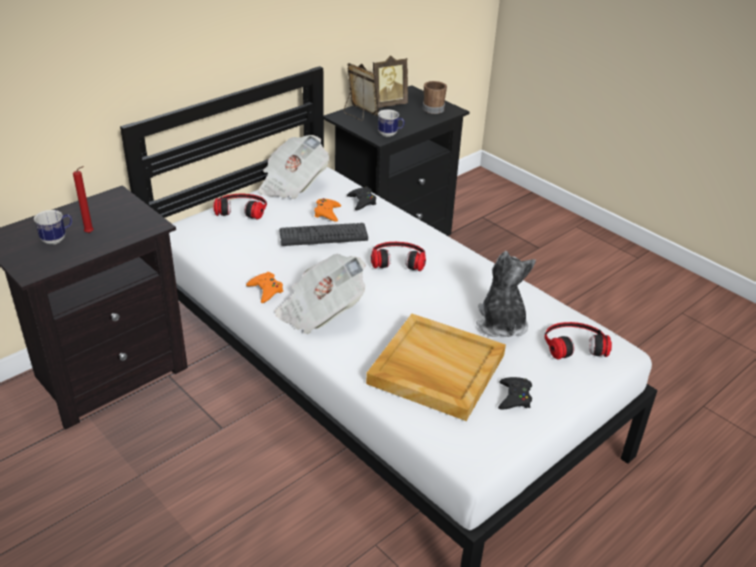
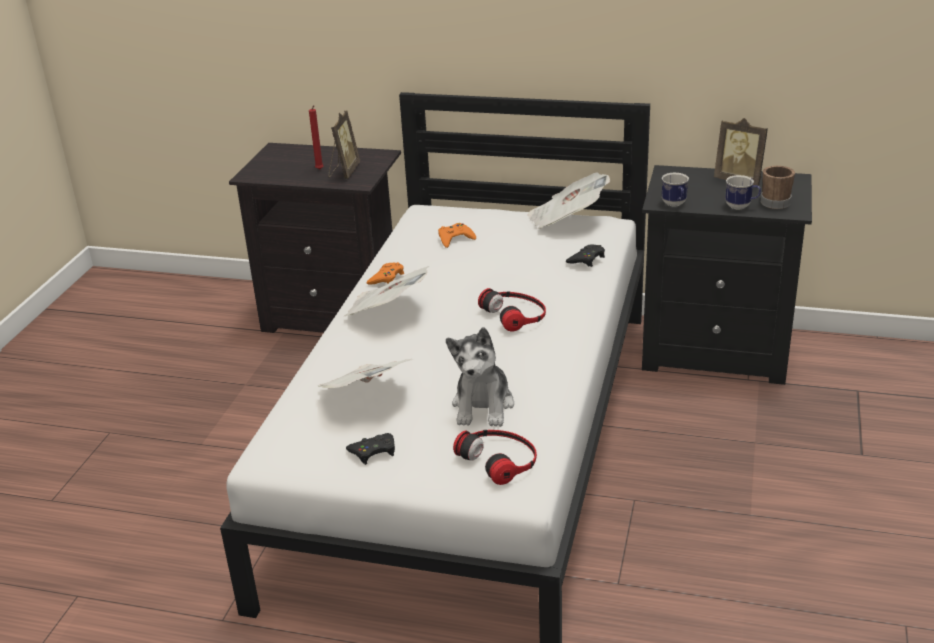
camera: 60 degrees right, 5 degrees down
(57, 239) = (298, 164): mug -> mug (741, 206)
(242, 209) = (491, 218): headphones -> none
(323, 235) = (500, 266): keyboard -> none
(327, 213) = (540, 252): orange game controller -> orange game controller (455, 239)
(359, 114) = (690, 177): picture frame -> picture frame (344, 172)
(435, 369) = (367, 395): beige tray -> newspaper
(501, 323) = (483, 406): plush toy -> plush toy turned 135 degrees clockwise

